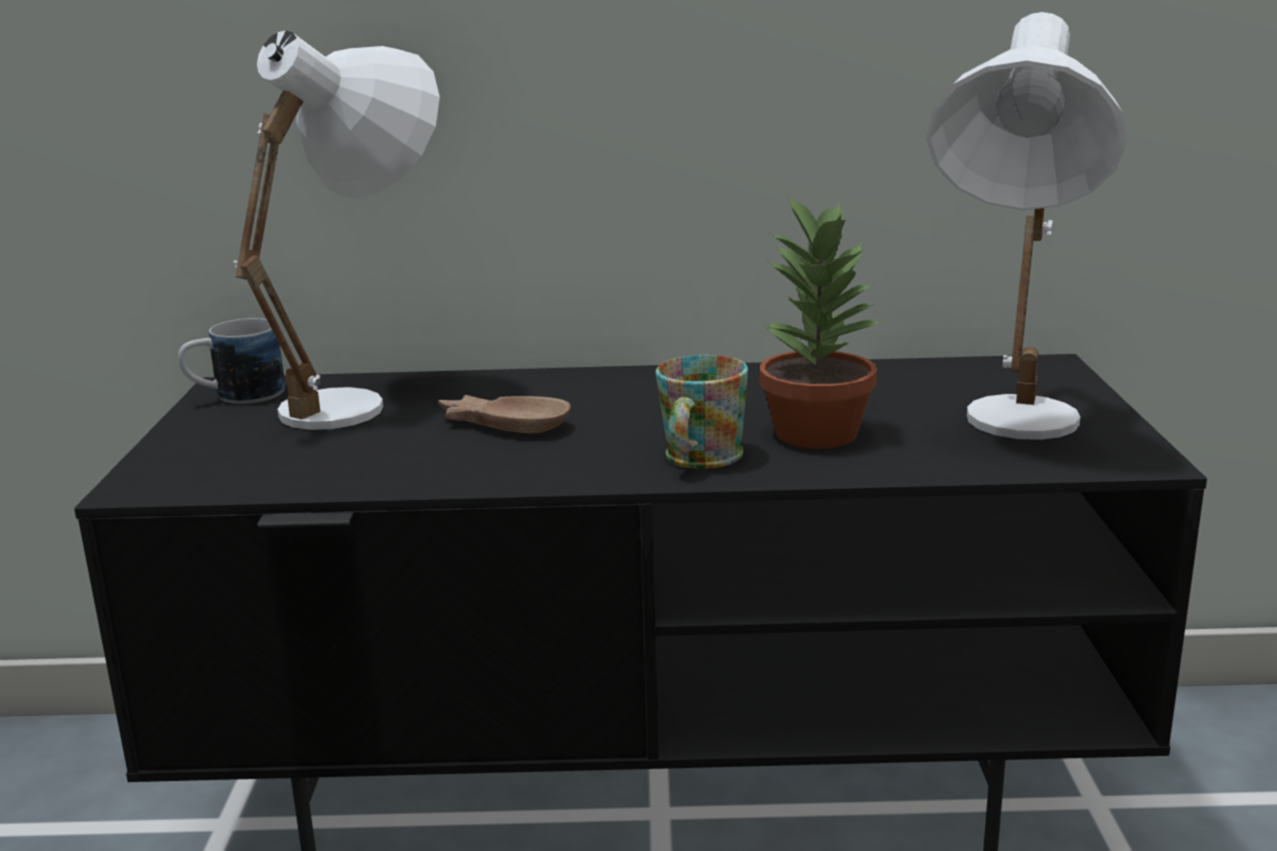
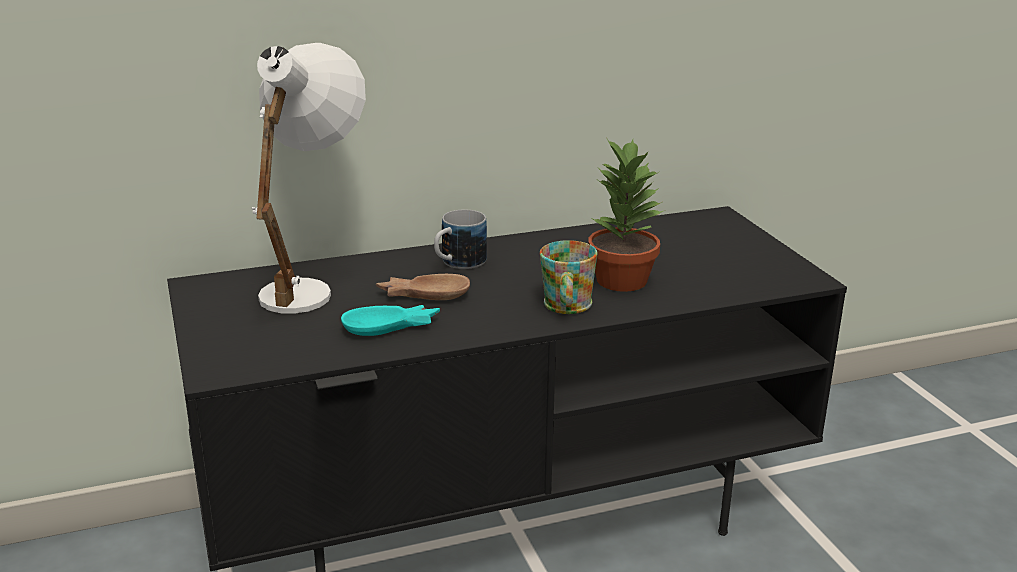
camera: 20 degrees left, 5 degrees up
(235, 396) = (212, 292): mug -> mug (457, 264)
(419, 460) = (392, 328): none -> turquoise bowl
(1010, 433) = (729, 268): white table lamp -> none

